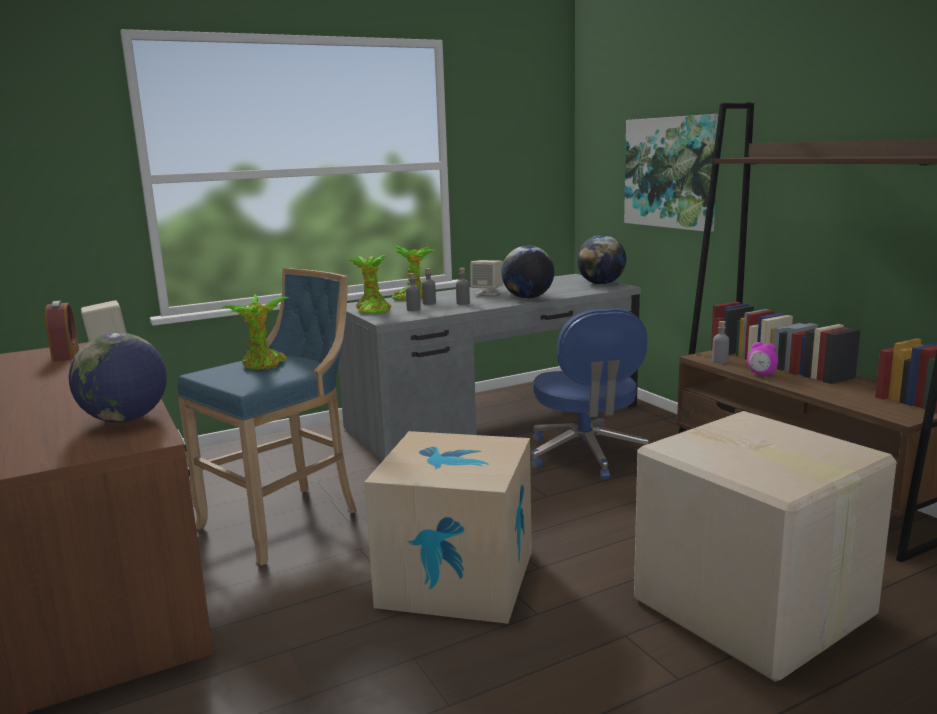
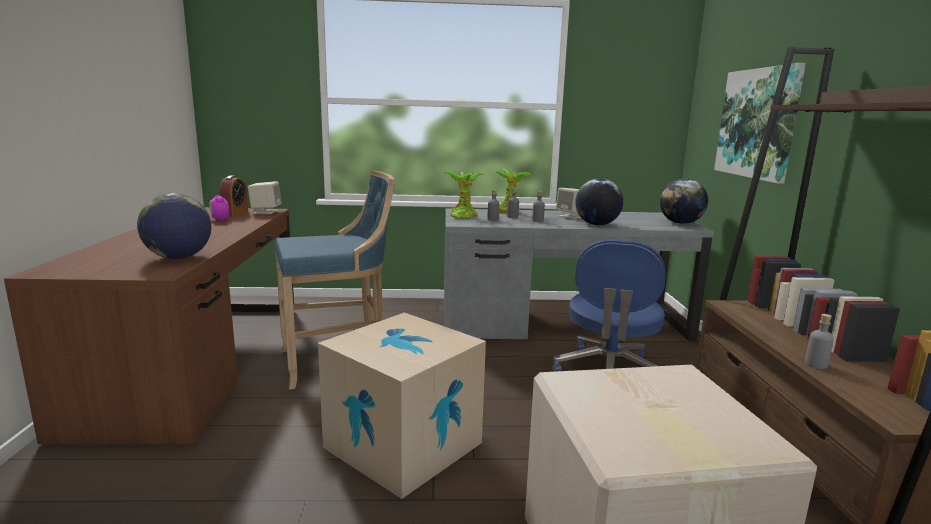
camera: 25 degrees right, 0 degrees up
(263, 366) = (333, 241): potted plant -> none
(720, 361) = (742, 312): grey bottle -> grey bottle (815, 364)
(761, 374) = (773, 334): alarm clock -> alarm clock (220, 220)

